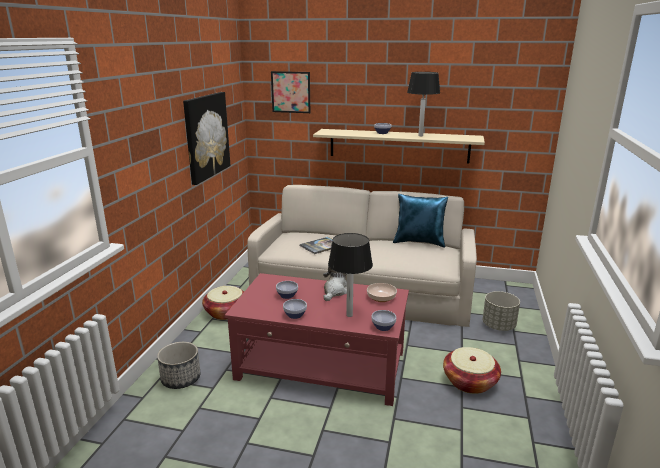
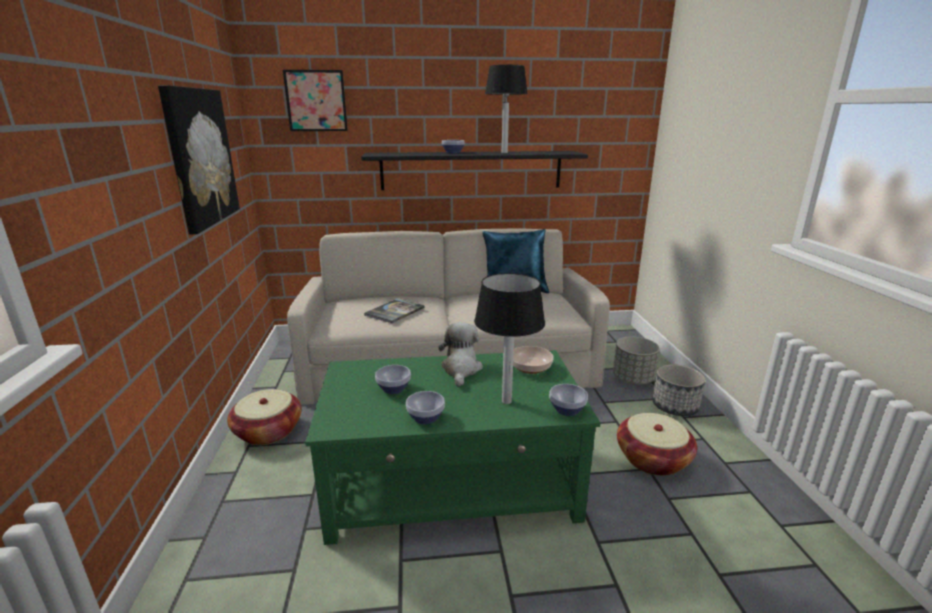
camera: 20 degrees left, 0 degrees up
(181, 379) = (229, 568): planter -> planter (675, 406)
(322, 365) = (453, 483): red coffee table -> green coffee table
(398, 145) = (471, 170): beige shelf -> black shelf

